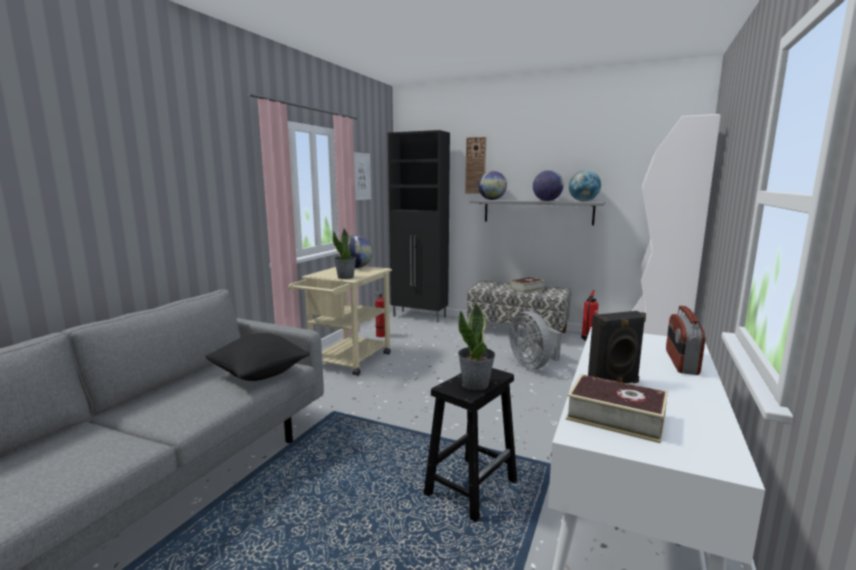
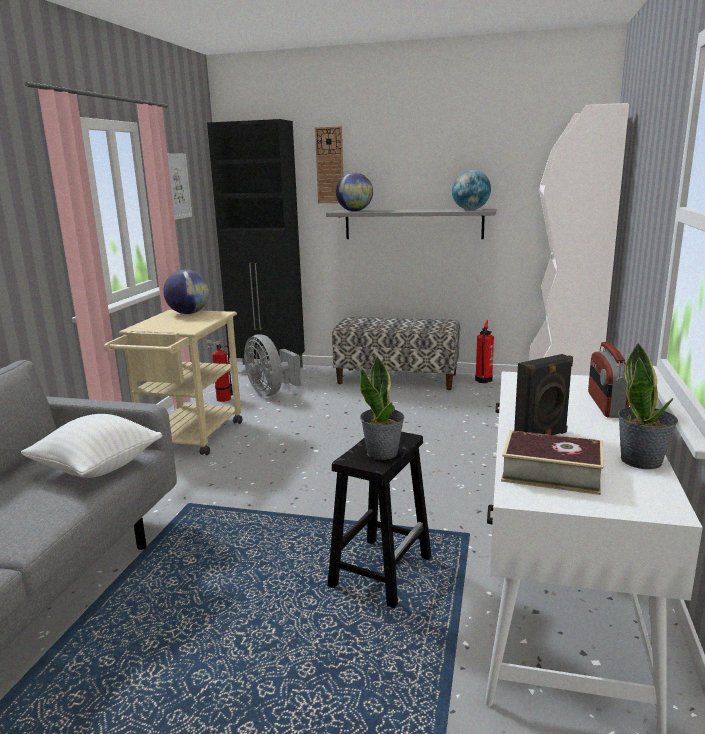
camera: 10 degrees left, 5 degrees up
(259, 374) = (97, 468): black pillow -> white pillow
(346, 277) = (180, 328): potted plant -> potted plant (642, 460)
(526, 289) = (406, 324): book -> none
(533, 365) = (424, 419): grey fan -> grey fan (271, 392)
(547, 200) = (425, 210): globe -> none

